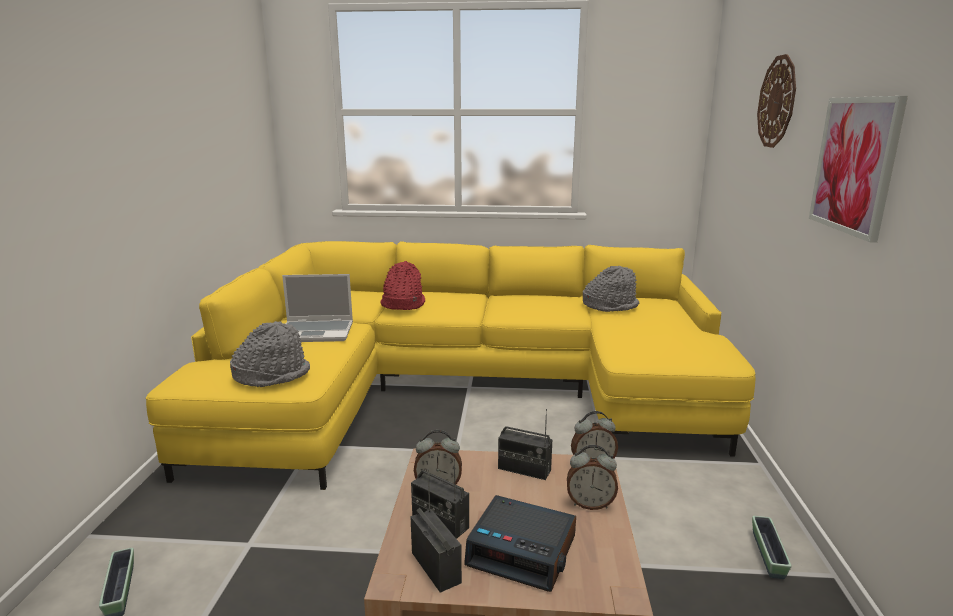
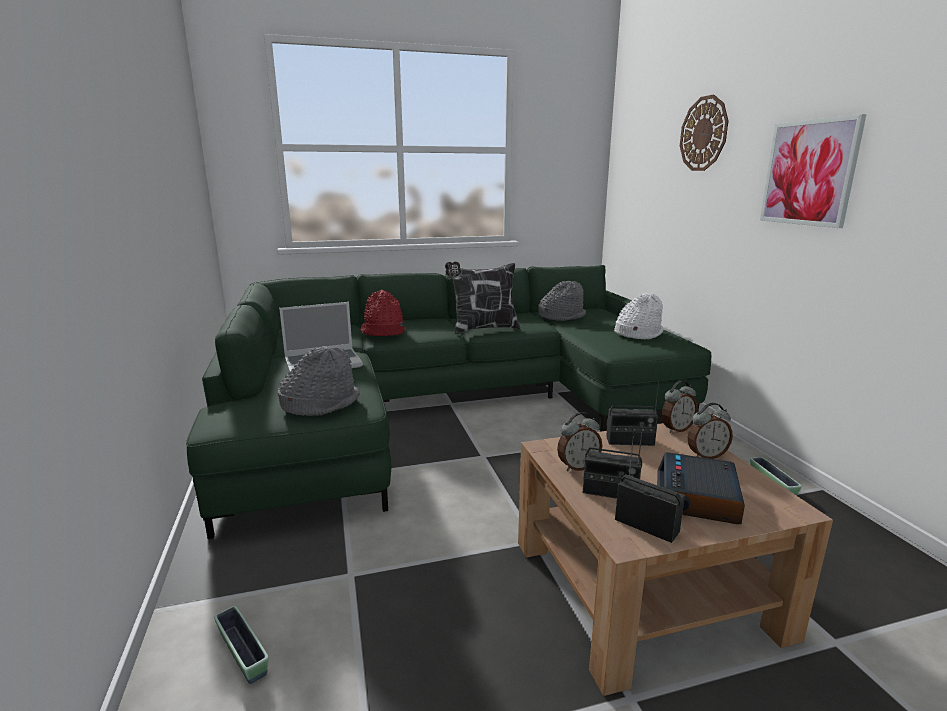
camera: 20 degrees left, 0 degrees up
(462, 389) = (446, 406): yellow sofa -> green sofa
(507, 312) = (483, 329): none -> pillow
(523, 551) = (697, 498): alarm clock -> alarm clock turned 105 degrees clockwise
(678, 338) = (637, 334): none -> white hat

